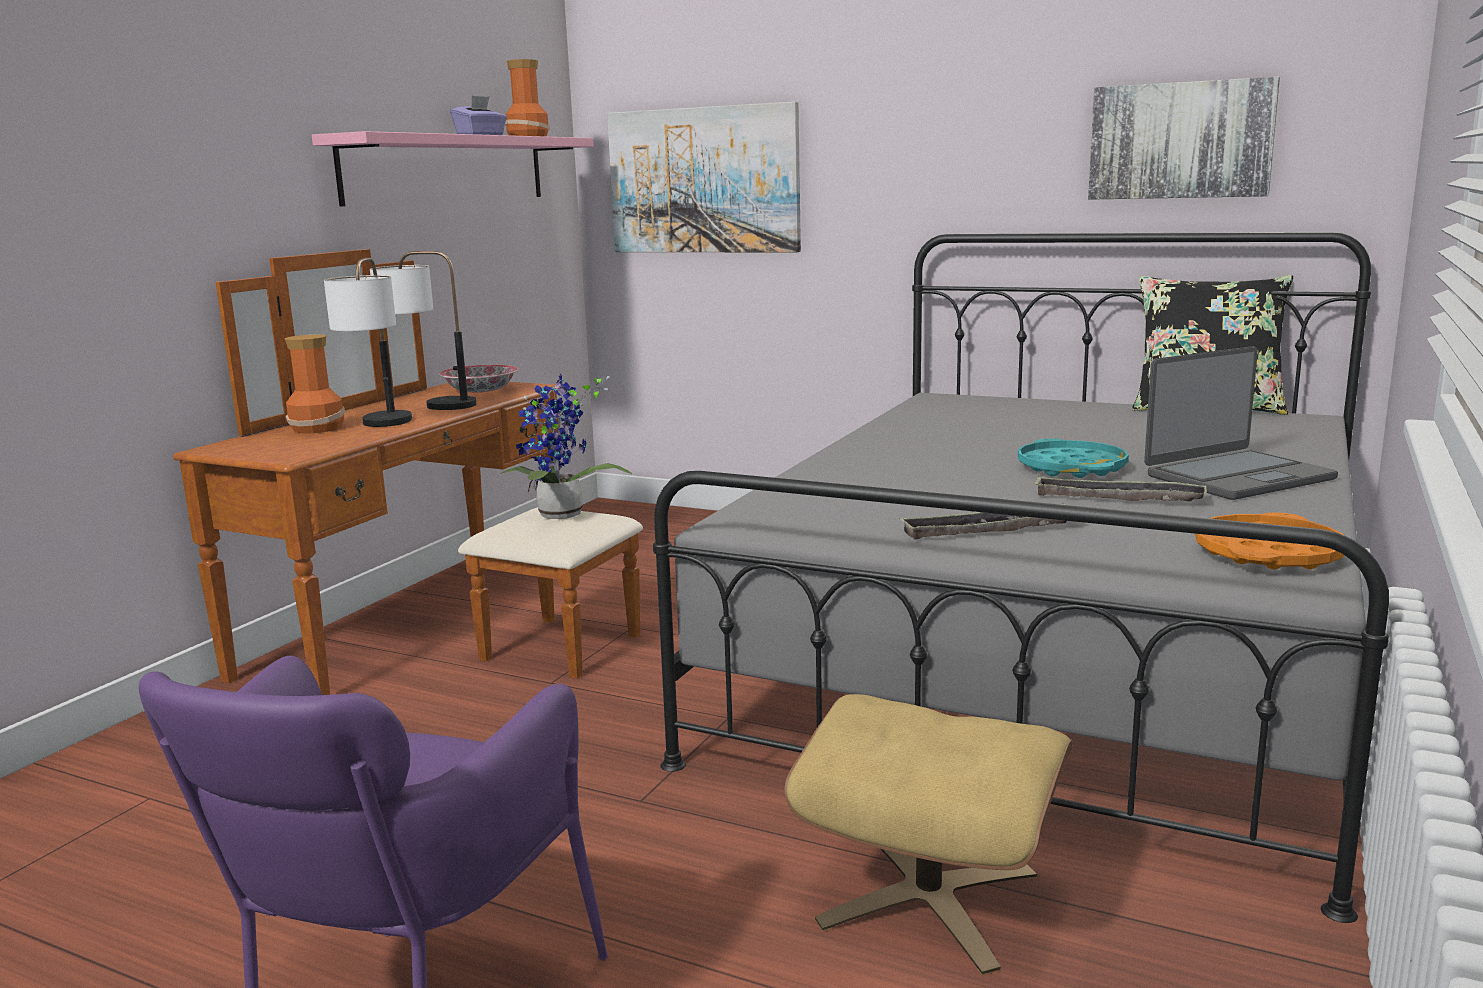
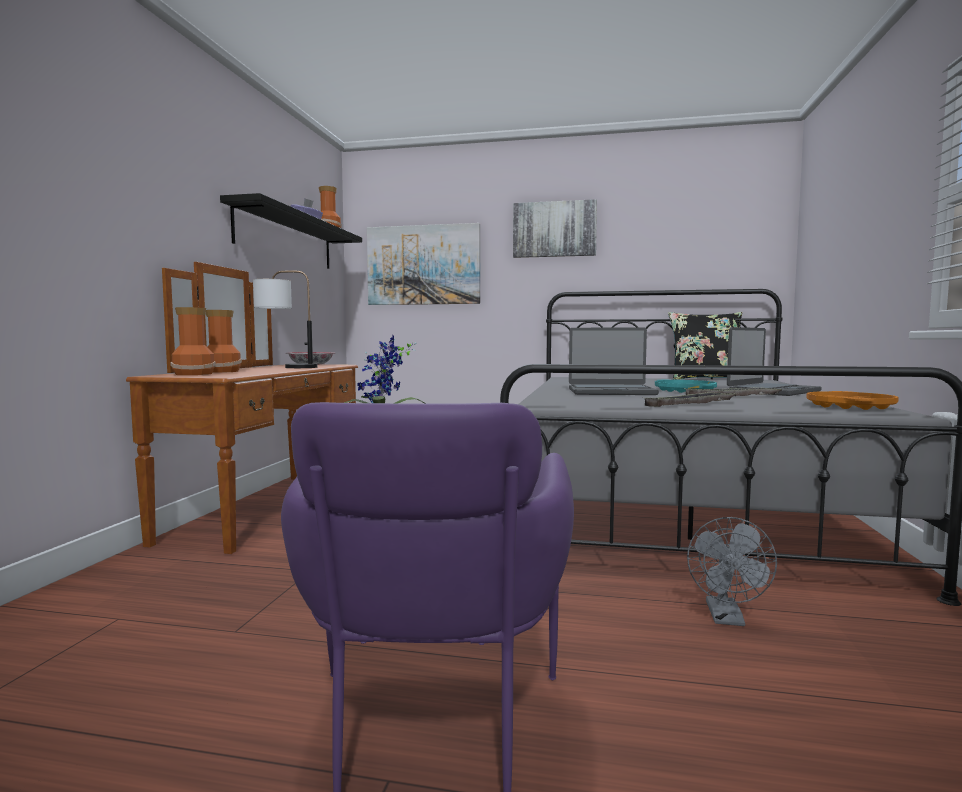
camera: 15 degrees left, 10 degrees down
(267, 442) = (194, 374): none -> vase
(380, 426) = (266, 371): table lamp -> none
(447, 169) = (286, 239): pink shelf -> black shelf
(928, 469) = (611, 392): none -> laptop
(929, 897) = (727, 618): beige ottoman -> grey fan
(1180, 140) = (683, 245): picture -> picture (554, 229)

